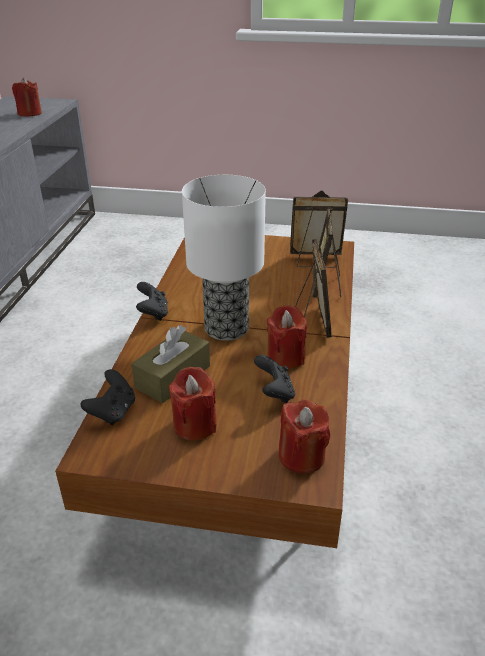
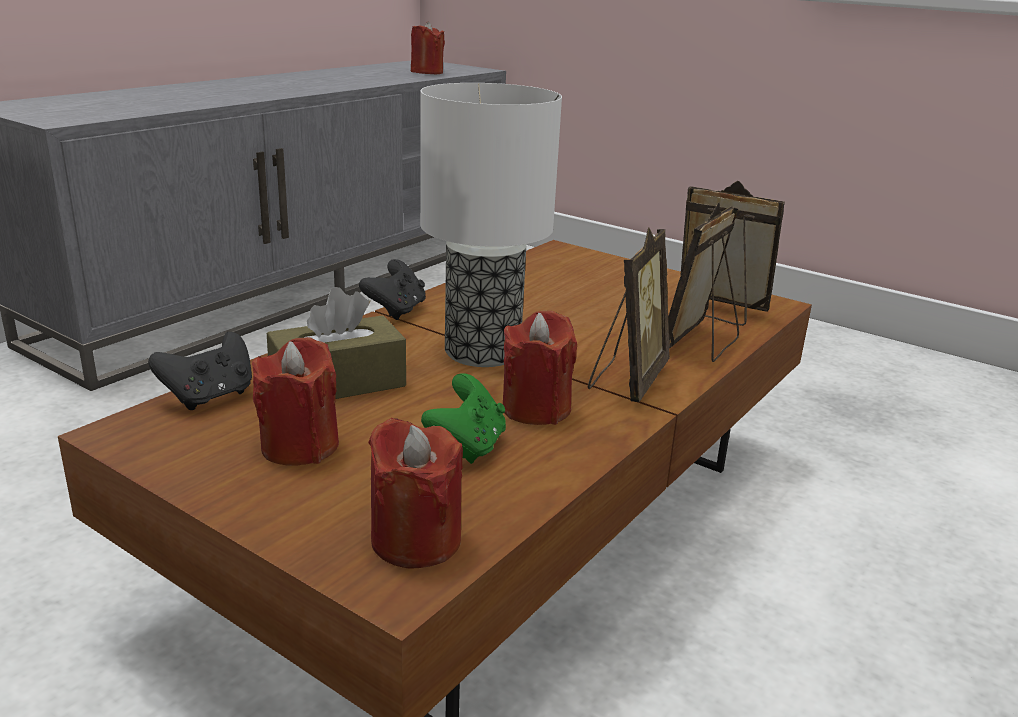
camera: 25 degrees right, 10 degrees down
(274, 393) = (467, 446): black game controller -> green game controller

